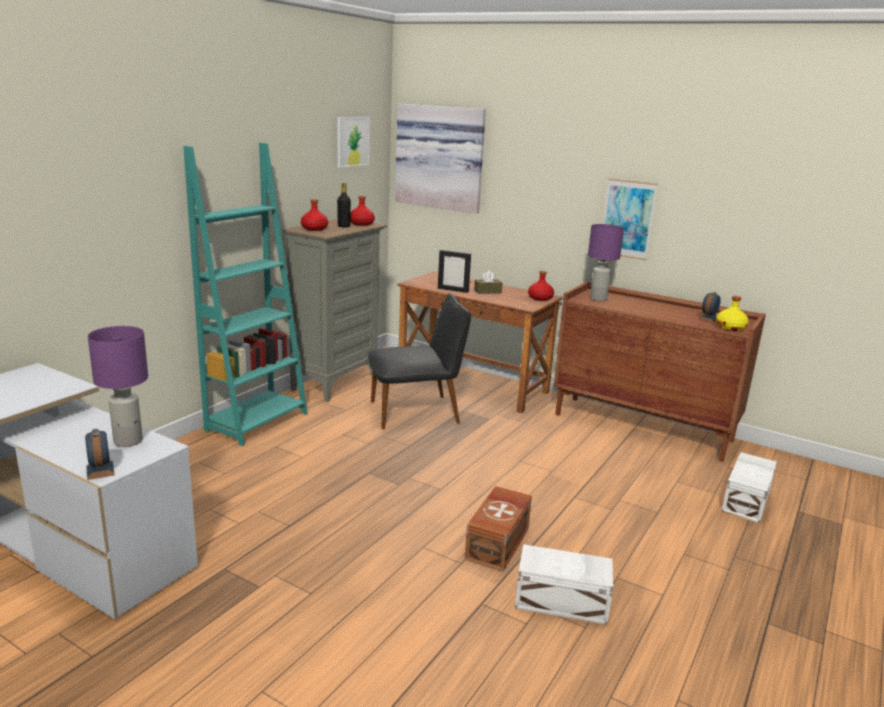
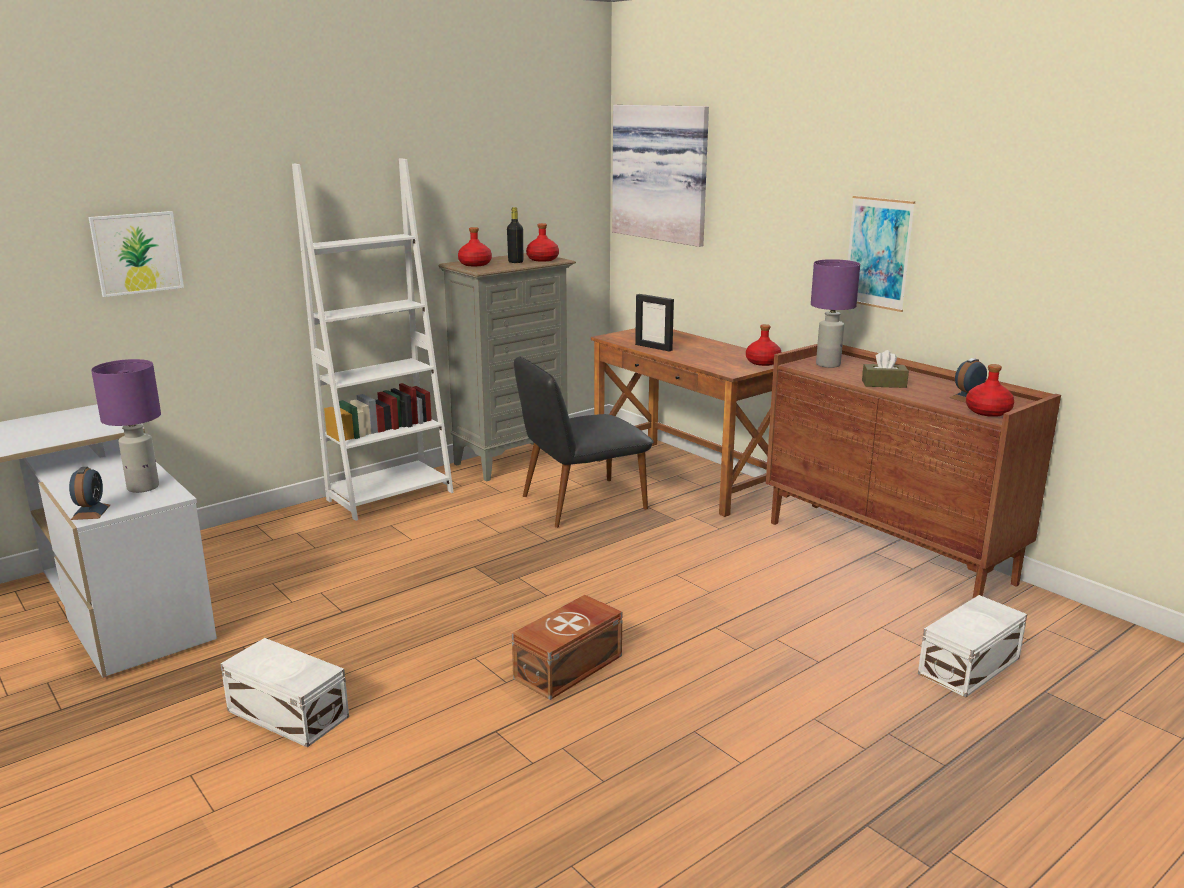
camera: 20 degrees right, 0 degrees up
(257, 422) = (390, 496): turquoise bookcase -> white bookcase
(352, 141) = (546, 155): picture -> picture (137, 253)
(414, 412) = (584, 502): black chair -> black chair turned 150 degrees clockwise
(487, 291) = (698, 351): brown tissue box -> brown tissue box (884, 384)
(563, 602) = (597, 748): white storage box -> white storage box (288, 715)
(731, 328) = (988, 412): yellow bottle -> red bottle

